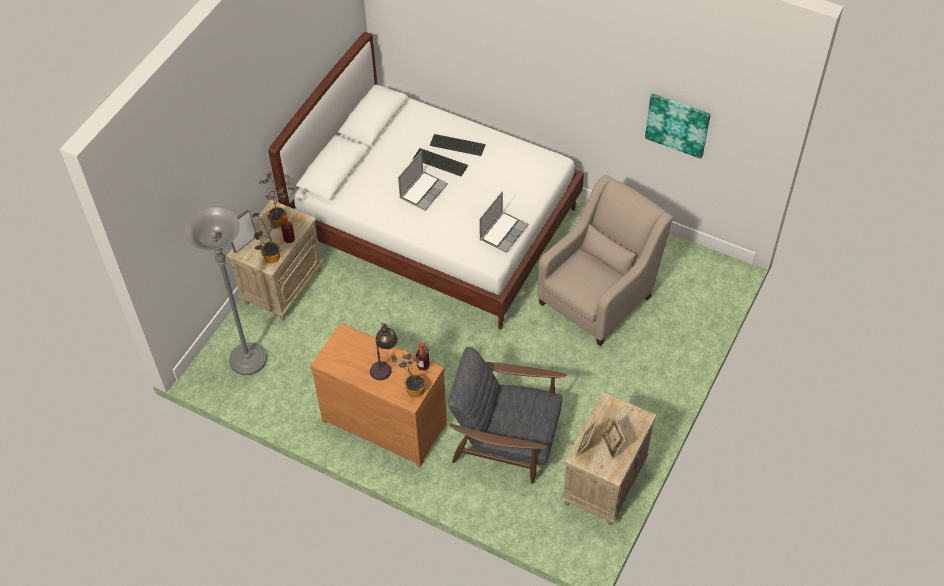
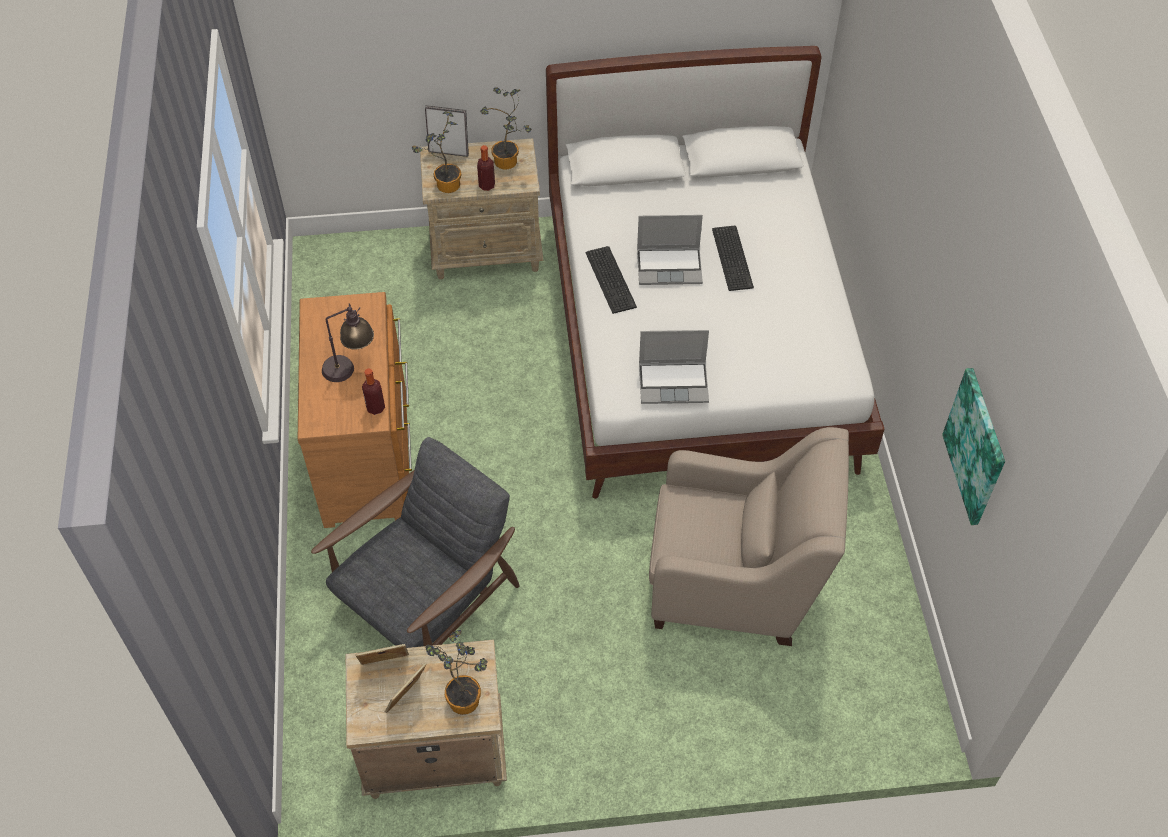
camera: 55 degrees right, 0 degrees up
(248, 360) = (361, 280): grey floor lamp -> none
(413, 388) = (334, 416): potted plant -> potted plant (464, 696)
(457, 144) = (778, 259): keyboard -> keyboard (611, 278)
(506, 439) = (428, 598): grey armchair -> grey armchair turned 60 degrees clockwise

